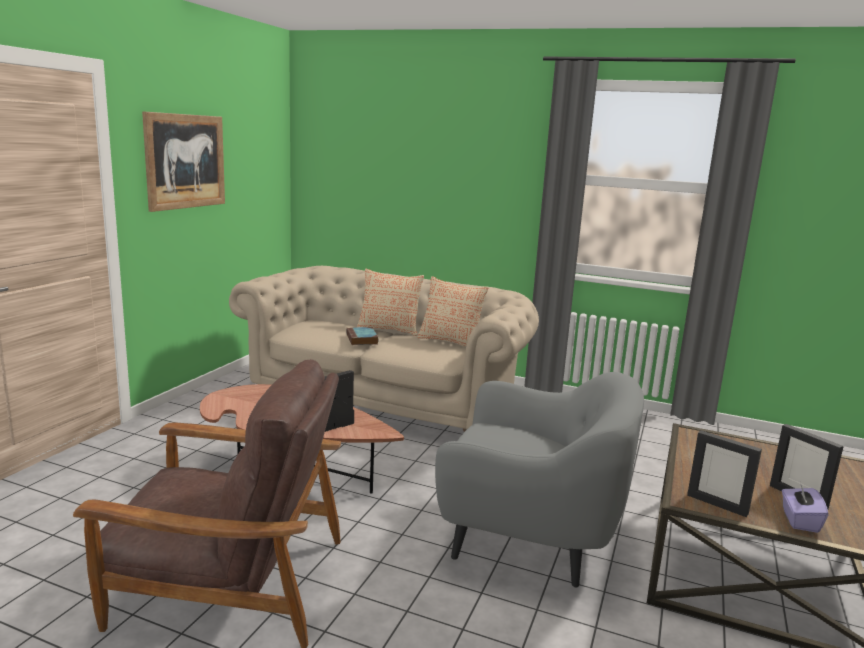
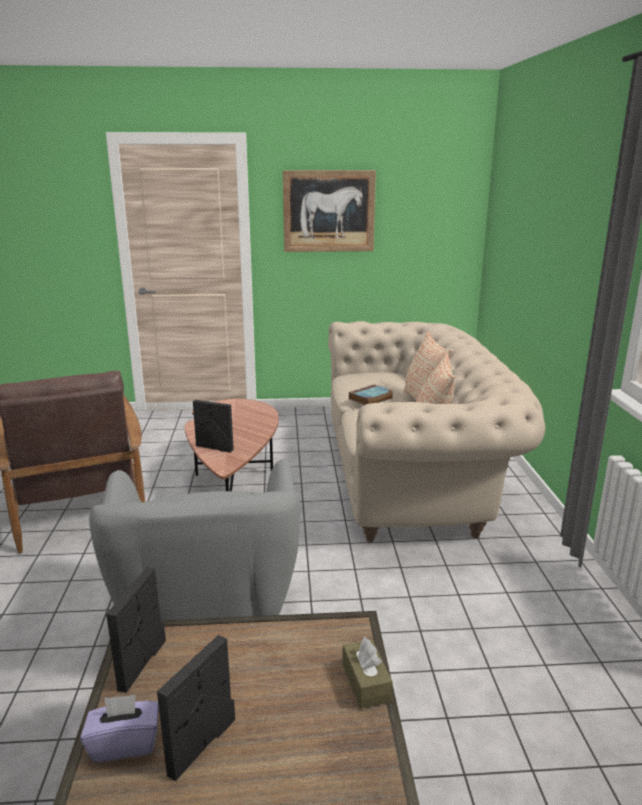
camera: 65 degrees right, 5 degrees up
(743, 442) = (366, 682): none -> brown tissue box

